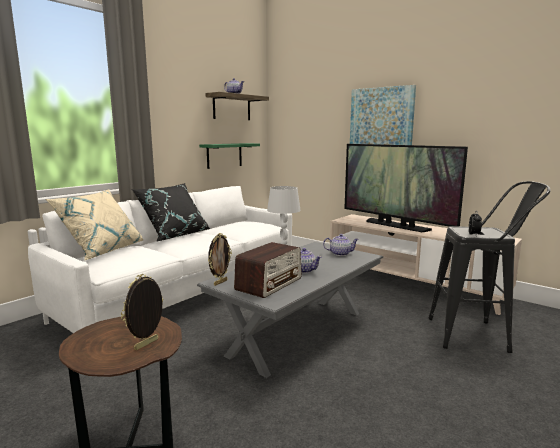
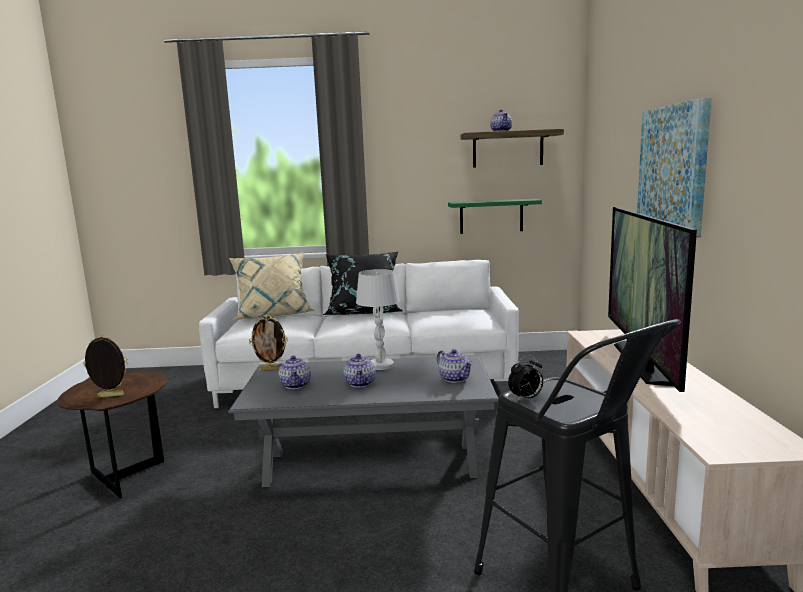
camera: 50 degrees right, 0 degrees up
(269, 284) = (296, 385): radio -> teapot

